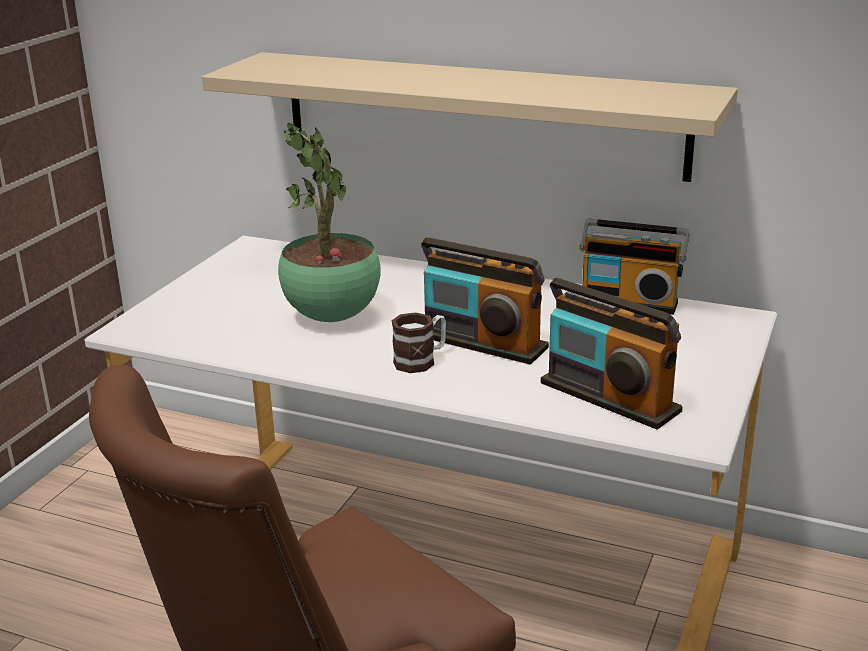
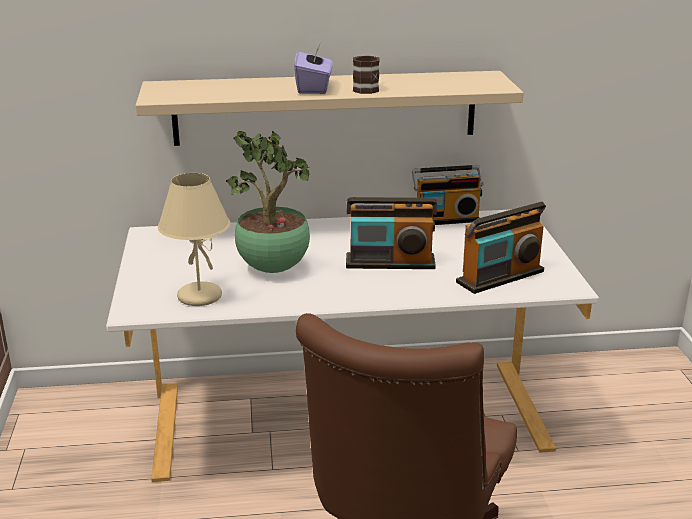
camera: 30 degrees left, 0 degrees up
(211, 330) = (198, 296): none -> beige table lamp
(421, 360) = (367, 282): mug -> mug (368, 88)
(434, 81) = (314, 88): none -> purple tissue box
(609, 397) = (500, 277): radio -> radio turned 45 degrees counterclockwise

